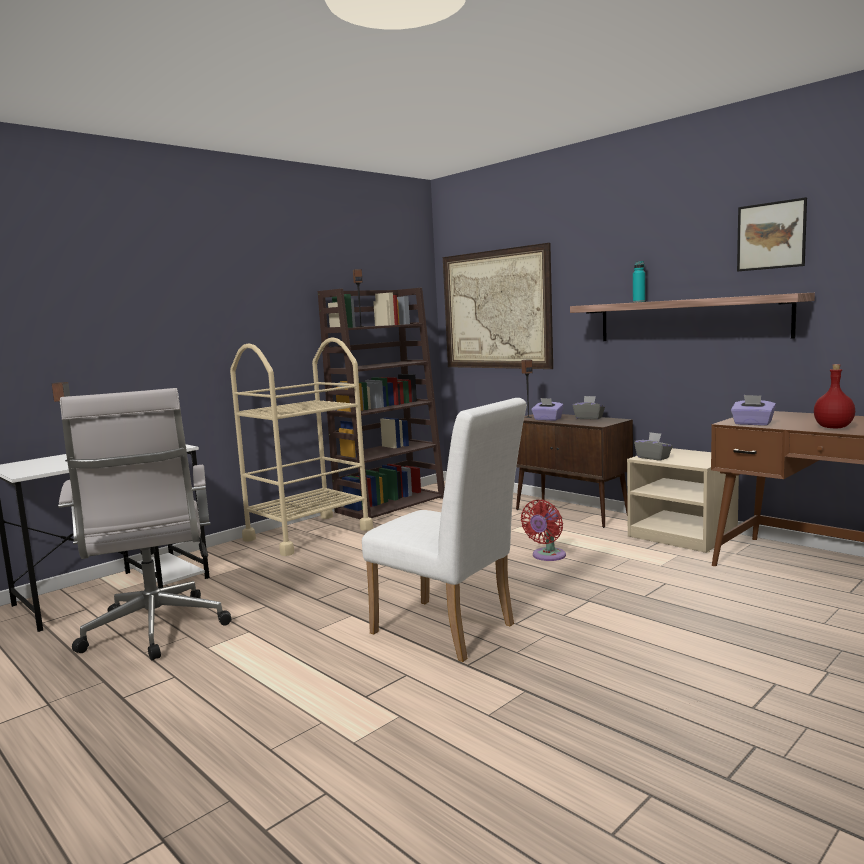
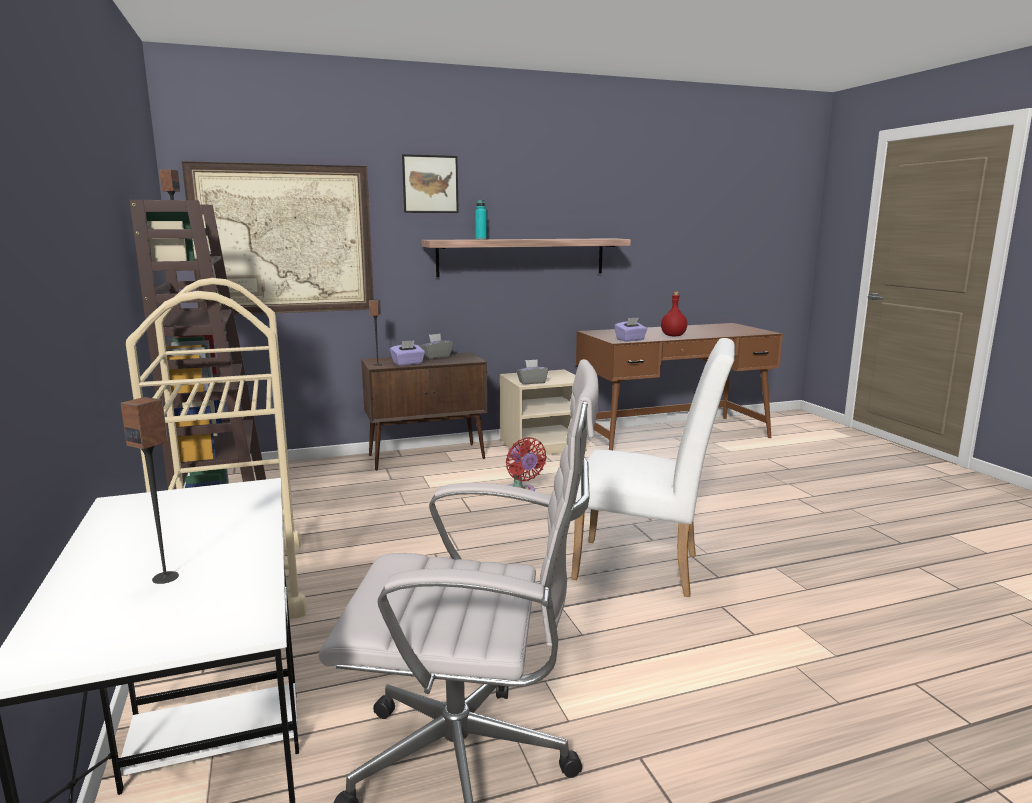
camera: 65 degrees left, 5 degrees up
(451, 631) = (647, 568): white chair -> white chair turned 45 degrees clockwise
(771, 235) = (585, 191): picture -> picture (430, 184)

